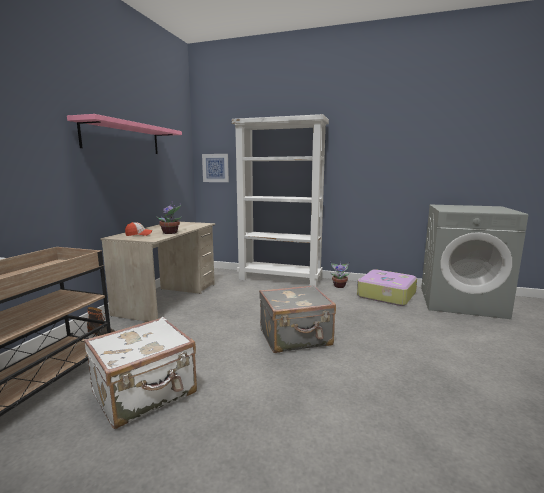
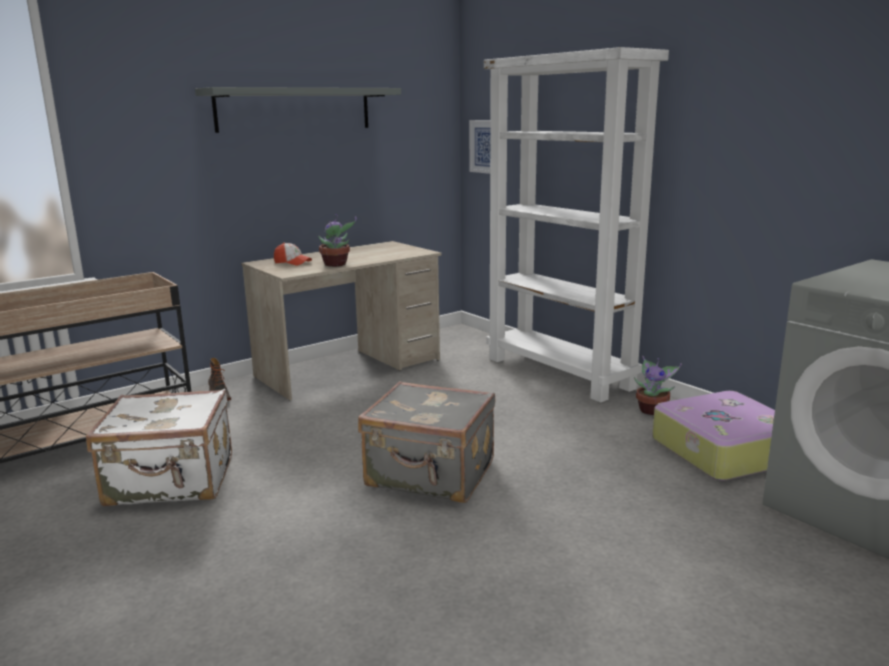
camera: 35 degrees right, 5 degrees up
(122, 138) = (295, 109): pink shelf -> grey shelf

